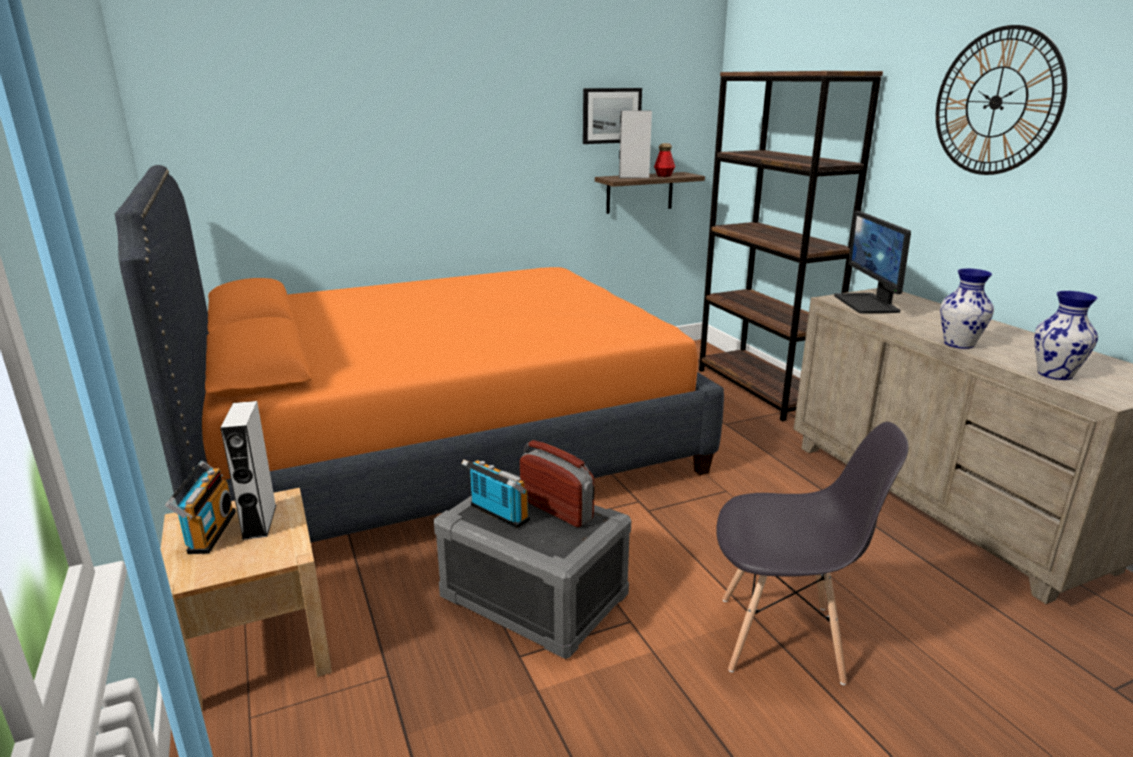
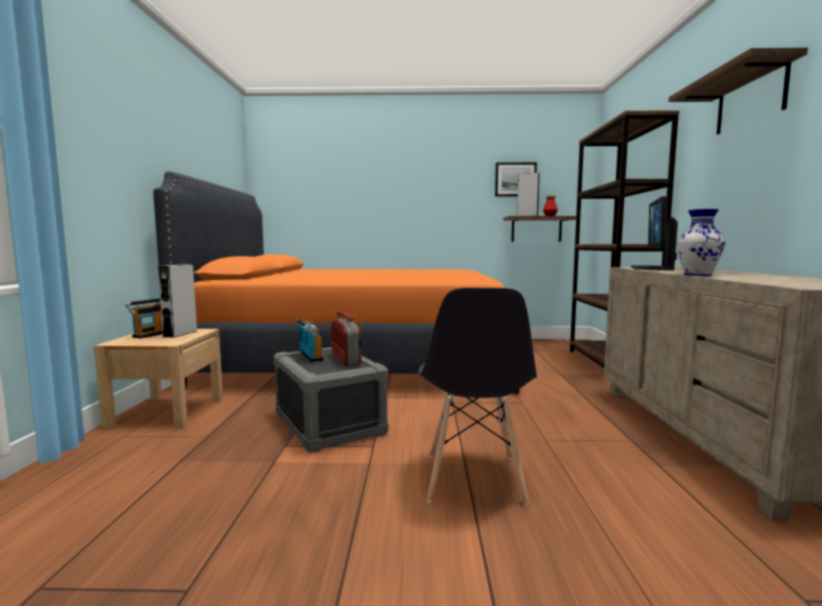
camera: 25 degrees right, 15 degrees down
(782, 639) = (473, 479): grey chair -> grey chair turned 60 degrees clockwise
(996, 102) = (750, 99): wall clock -> shelf
(1055, 374) = (769, 281): vase -> none

